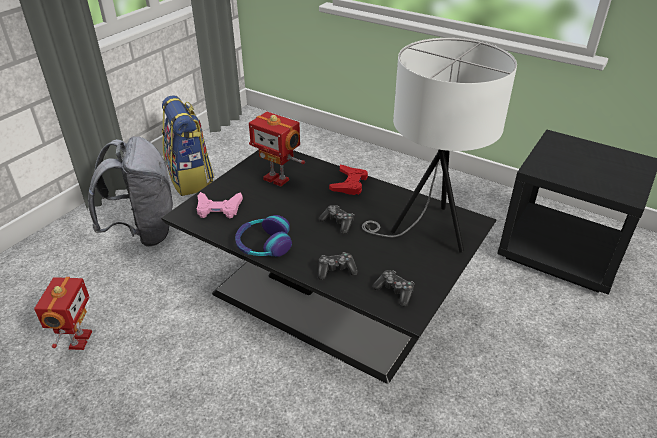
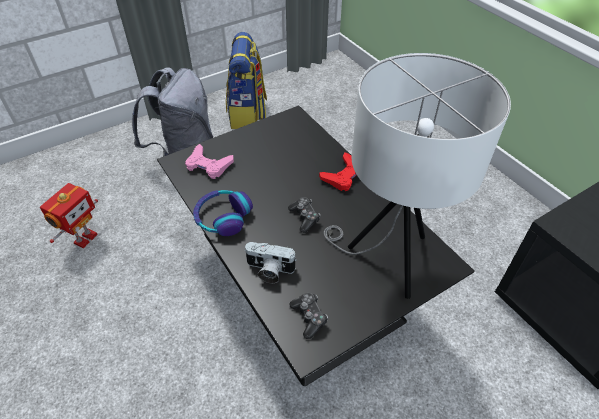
camera: 25 degrees right, 10 degrees up
(277, 179) = (280, 149): toy robot -> none
(336, 270) = (269, 270): game controller -> camera

